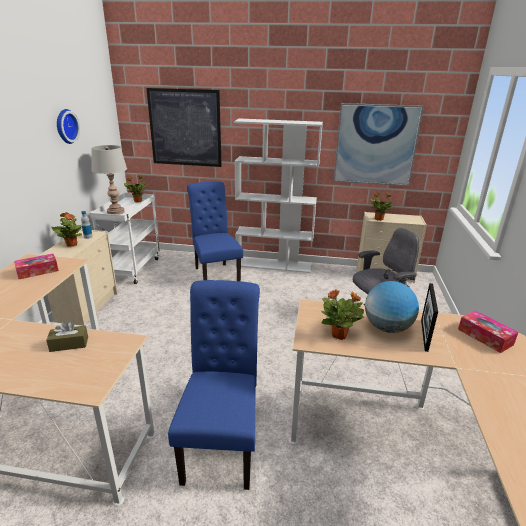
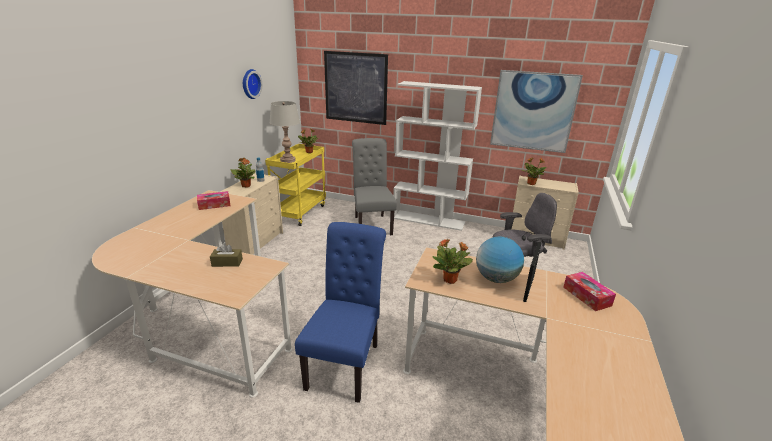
camera: 10 degrees right, 0 degrees up
(132, 268) = (299, 212): white cart -> yellow cart
(215, 274) = (372, 224): blue chair -> grey chair

